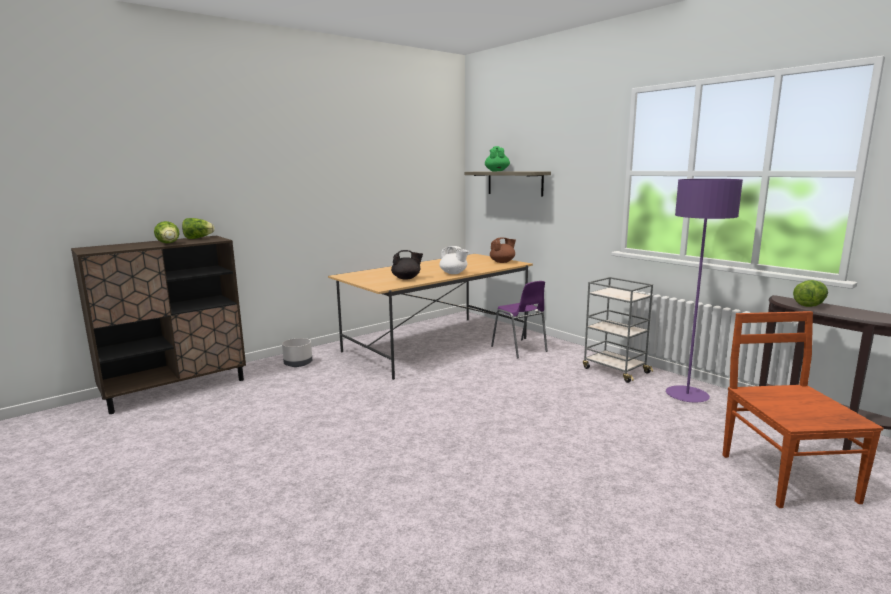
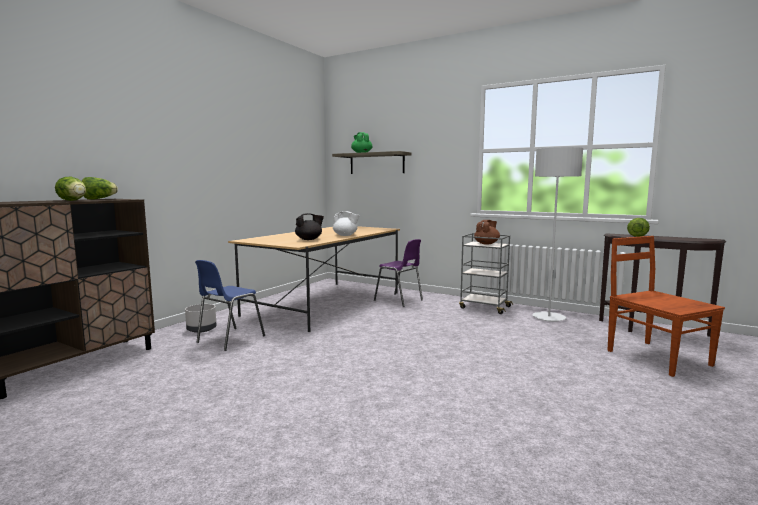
camera: 20 degrees left, 5 degrees down
(314, 378) = (229, 339): none -> blue chair
(502, 262) = (374, 228): brown teapot -> brown teapot (486, 244)
(687, 396) = (548, 318): purple floor lamp -> grey floor lamp

